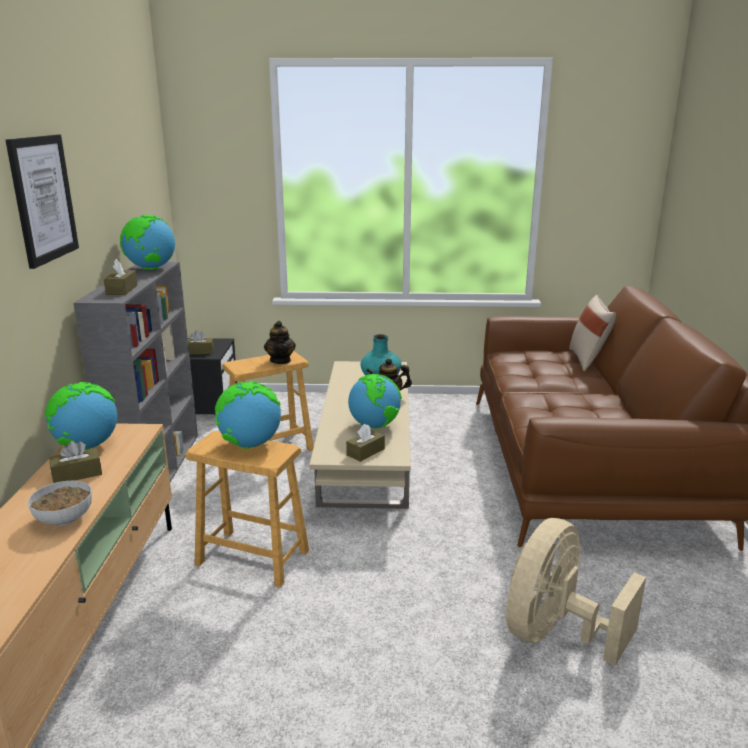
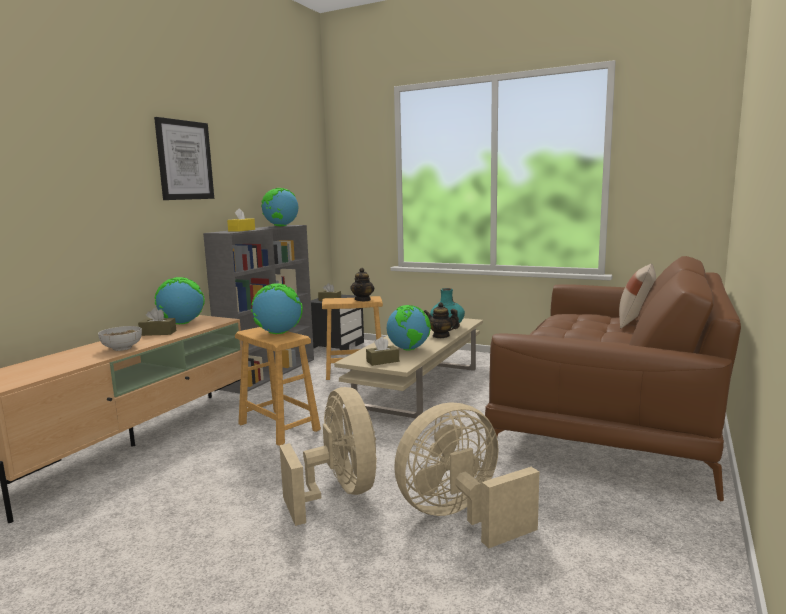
camera: 25 degrees right, 10 degrees down
(122, 290) = (241, 230): brown tissue box -> yellow tissue box
(411, 638) = (339, 493): none -> beige fan

